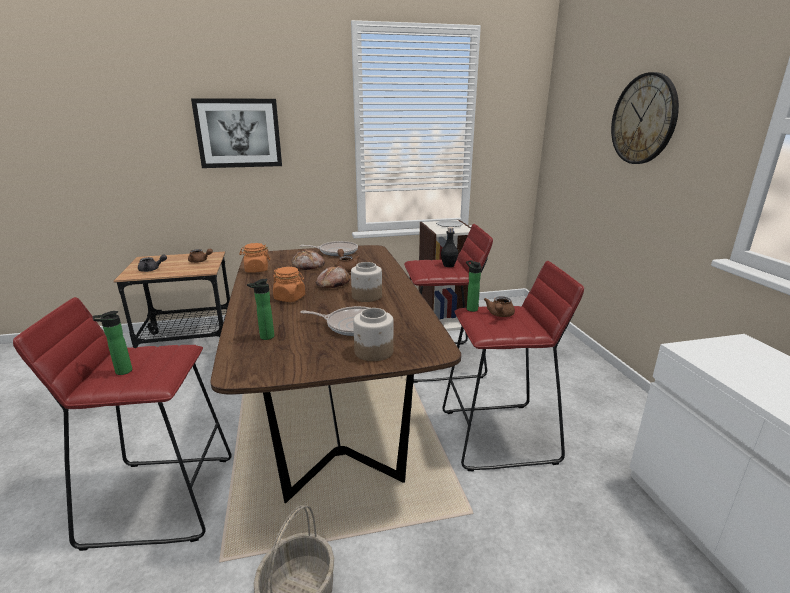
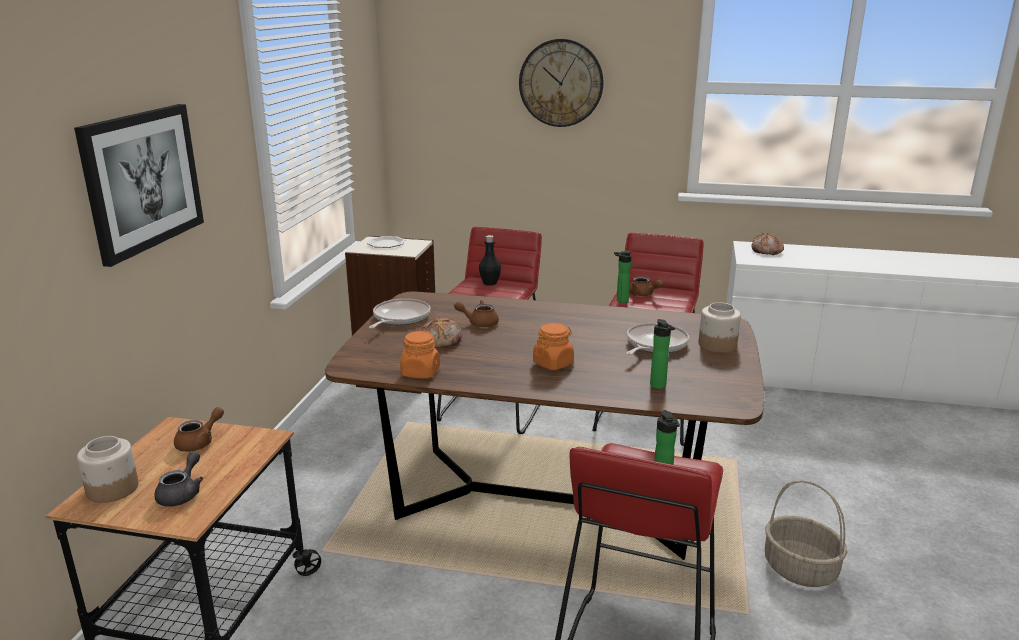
camera: 65 degrees left, 0 degrees up
(332, 284) = (526, 337): bread -> bread (766, 251)
(366, 296) = (582, 327): jar -> jar (112, 489)

